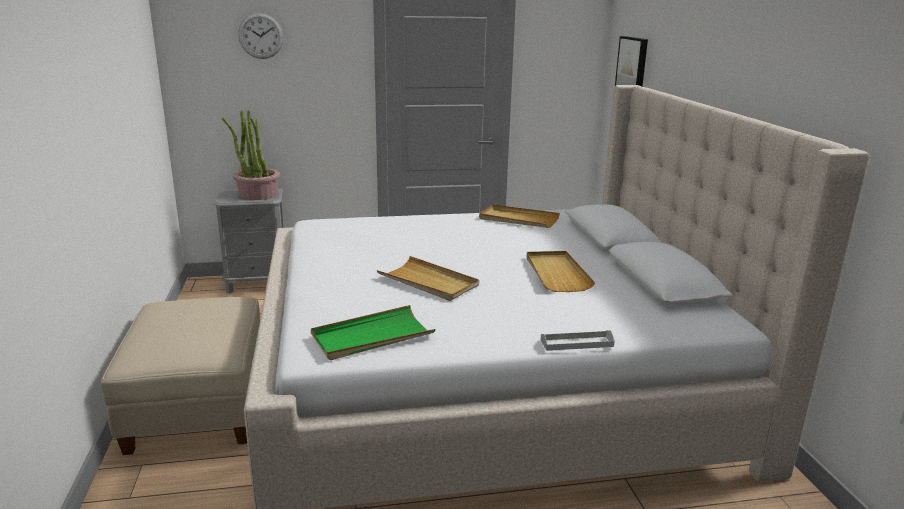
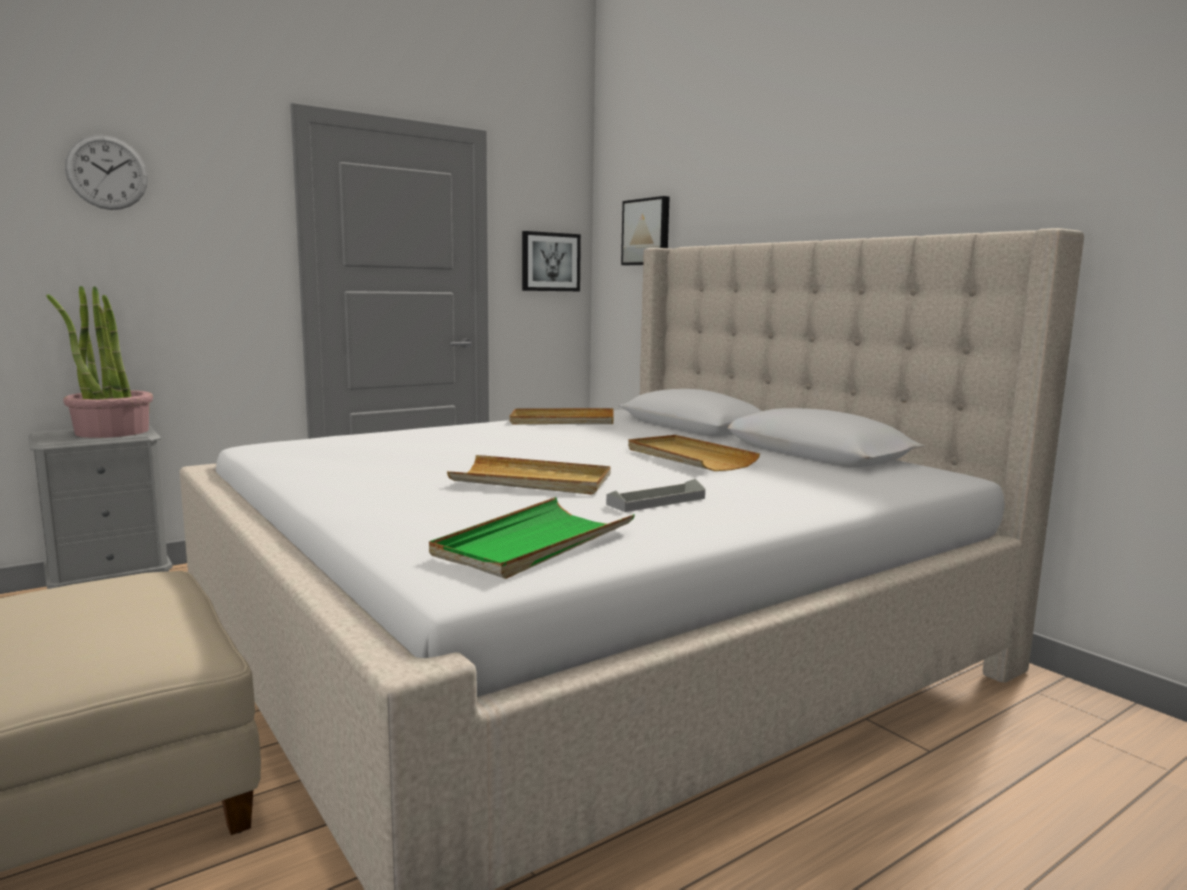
camera: 25 degrees left, 10 degrees down
(565, 79) = (550, 262): none -> picture
(576, 343) = (822, 510): grey tray -> grey tray (656, 501)

